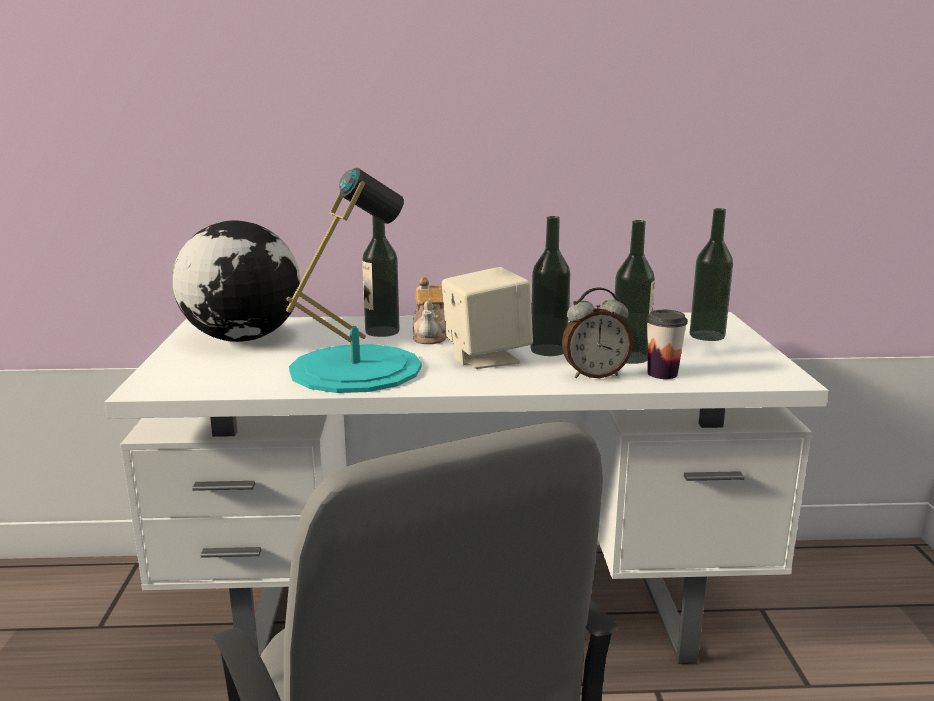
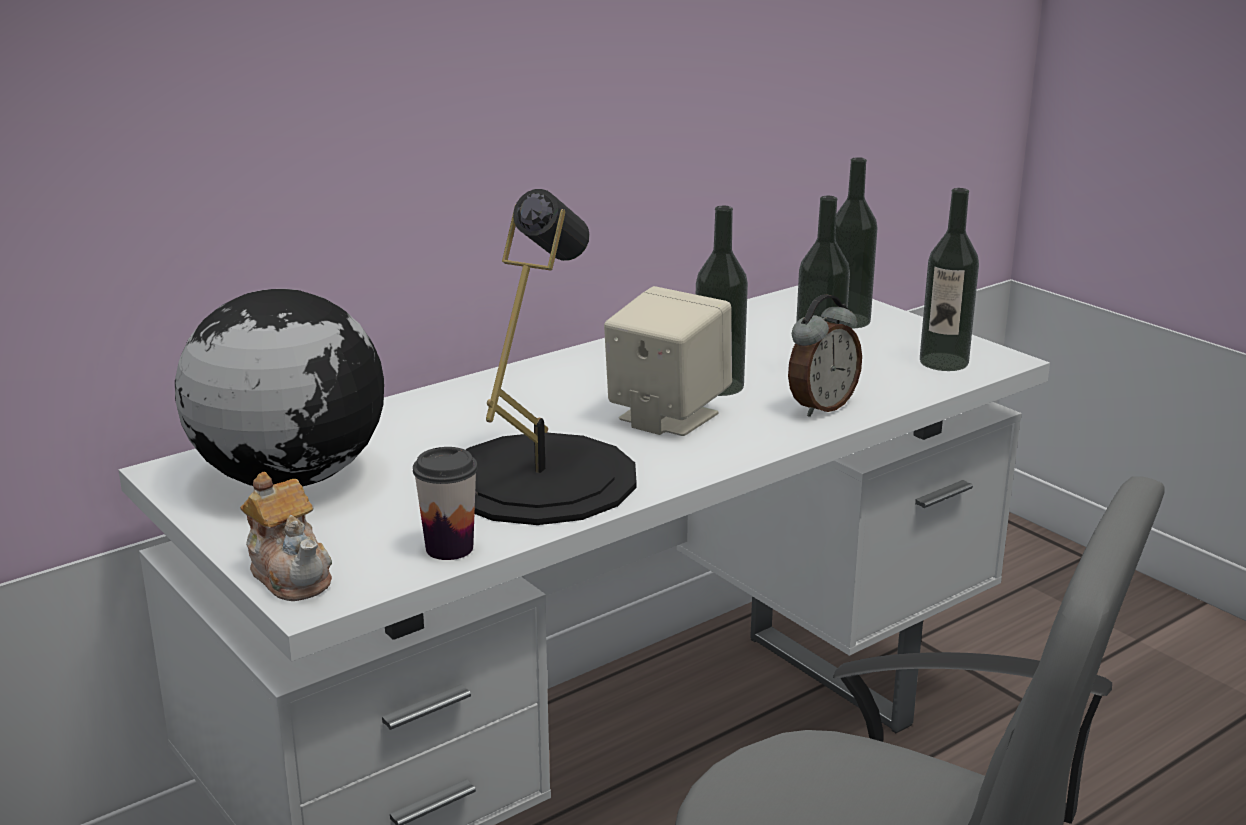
camera: 35 degrees left, 5 degrees up
(355, 368) = (539, 478): turquoise table lamp -> black table lamp
(382, 331) = (469, 413): bottle -> bottle (943, 362)
(431, 335) = (544, 402): teapot -> teapot (291, 574)
(662, 373) = (882, 385): cup -> cup (449, 548)

